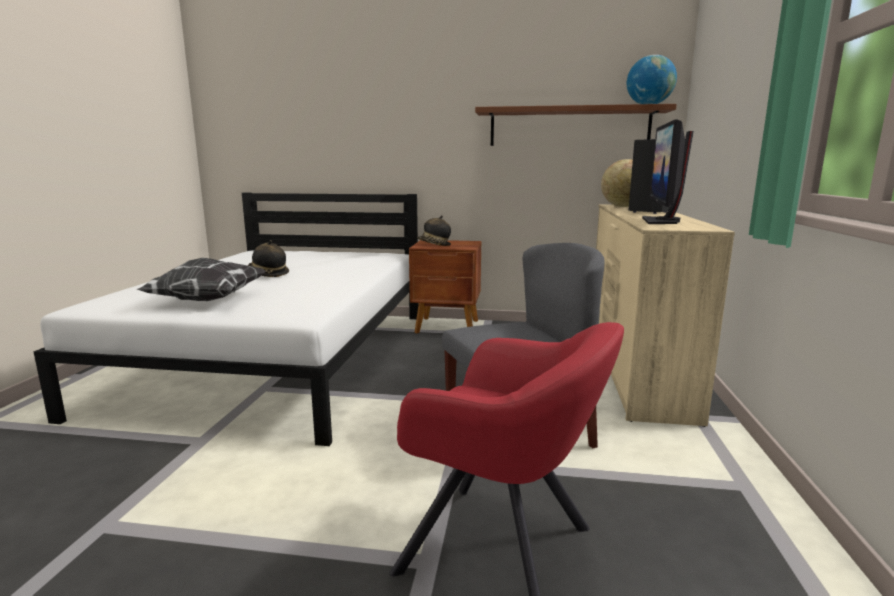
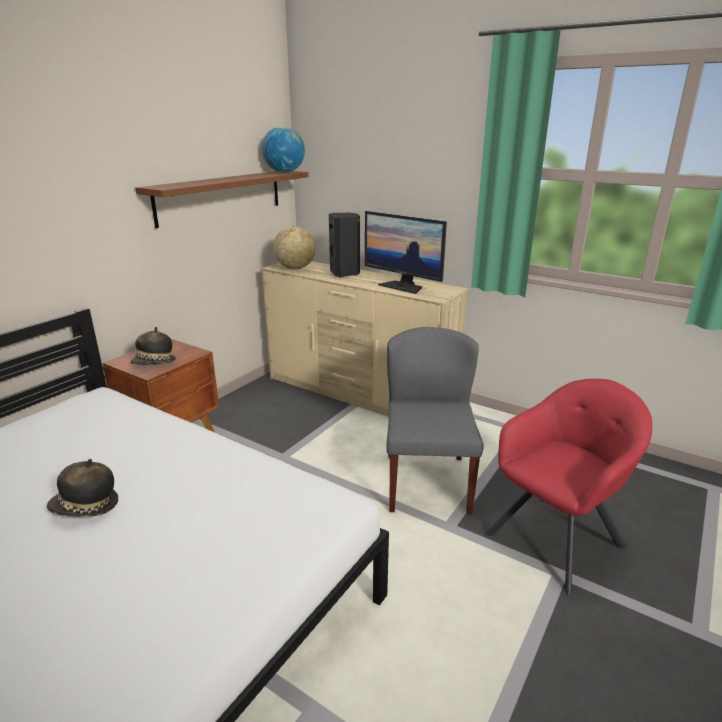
camera: 65 degrees left, 10 degrees up
(207, 300) = (186, 579): pillow -> none

